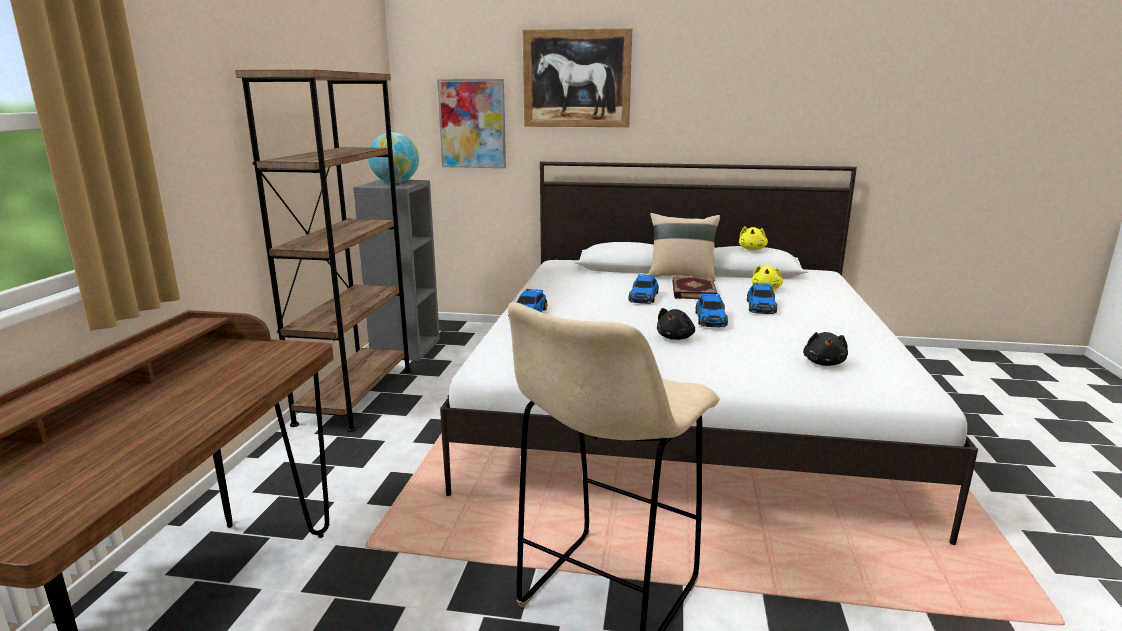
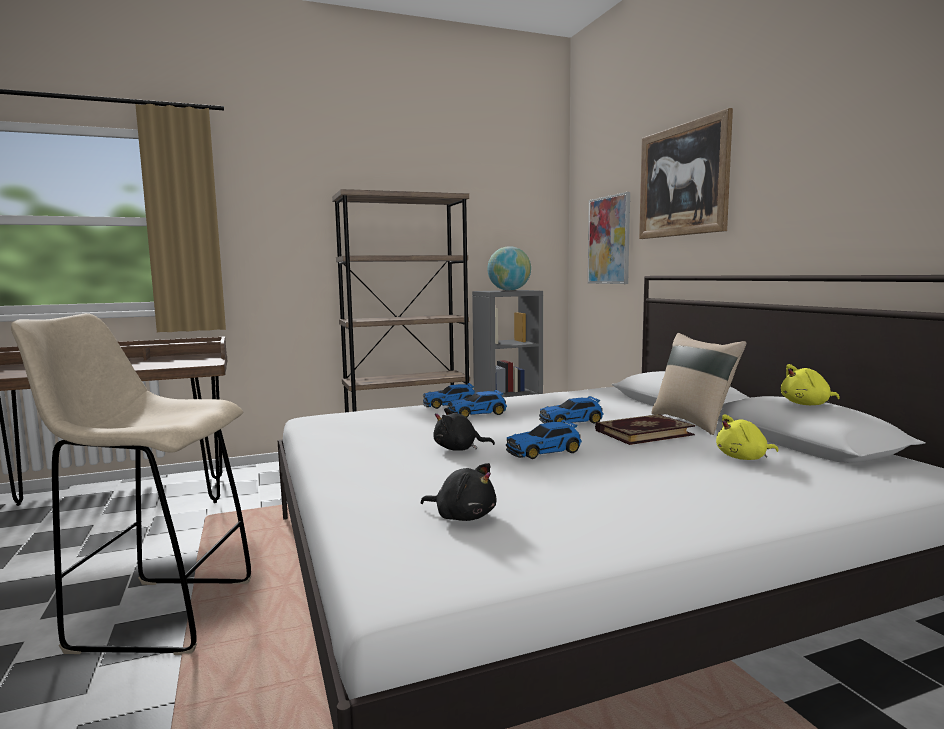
camera: 60 degrees right, 10 degrees down
(761, 307) = (648, 464): toy car -> toy car (478, 413)
(824, 363) = (463, 516): black plush toy -> black plush toy turned 135 degrees counterclockwise

